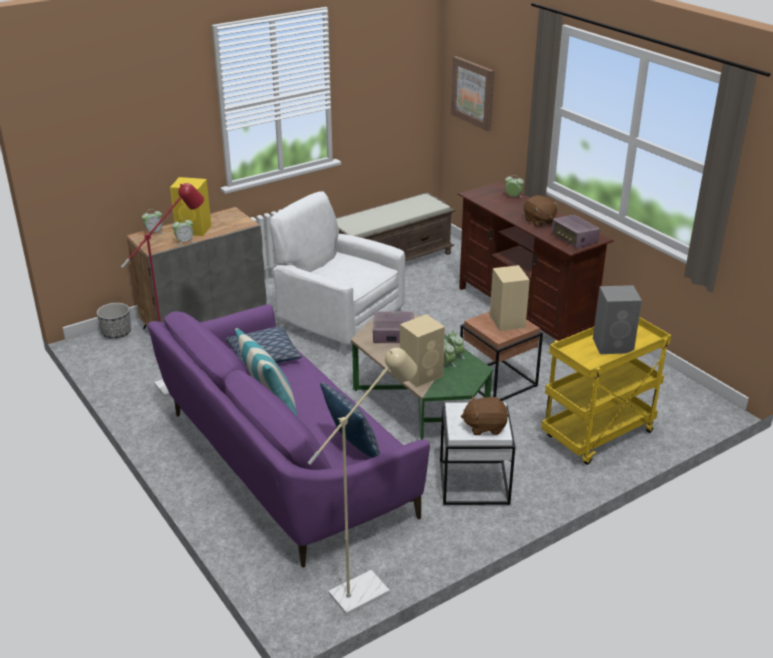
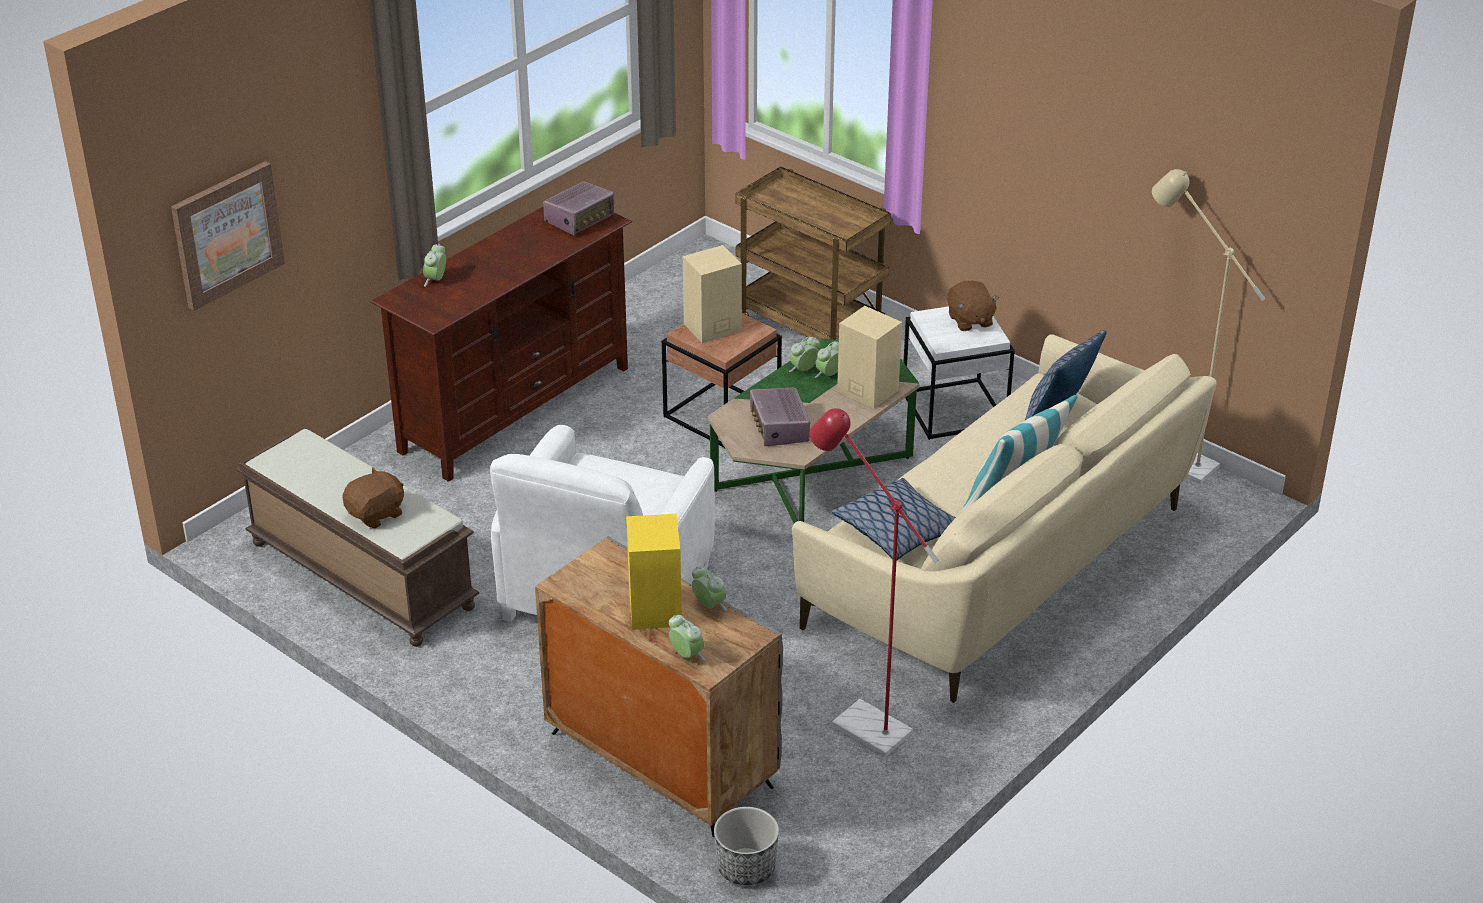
camera: 105 degrees left, 5 degrees up
(283, 463) = (1003, 568): purple sofa -> beige sofa
(539, 221) = (526, 251): brown plush toy -> brown plush toy (376, 514)
(597, 436) = (811, 329): yellow cart -> brown cart
(614, 345) = (808, 209): grey speaker -> none

